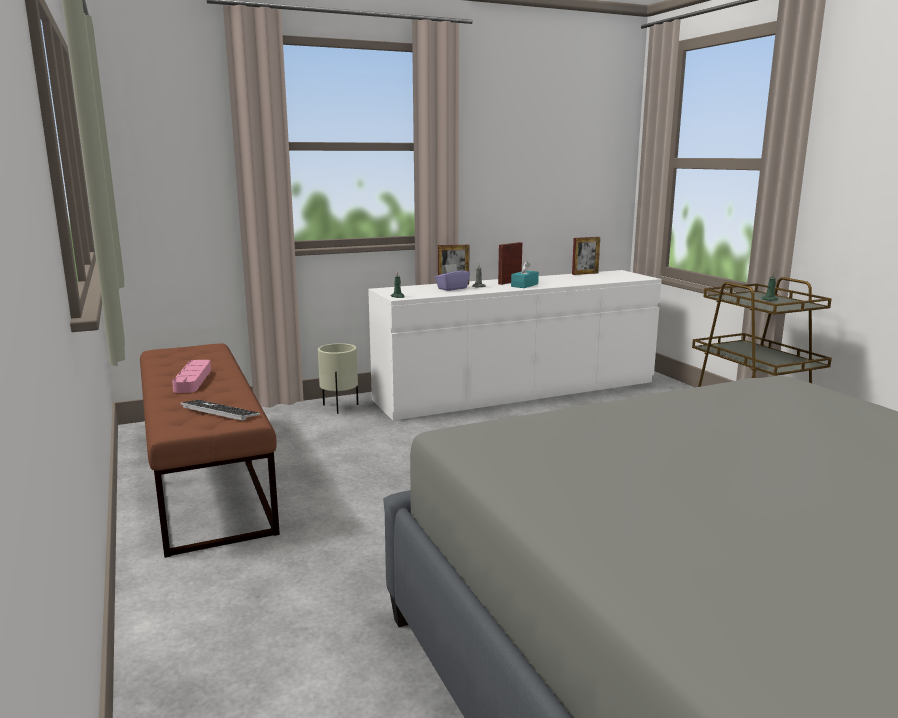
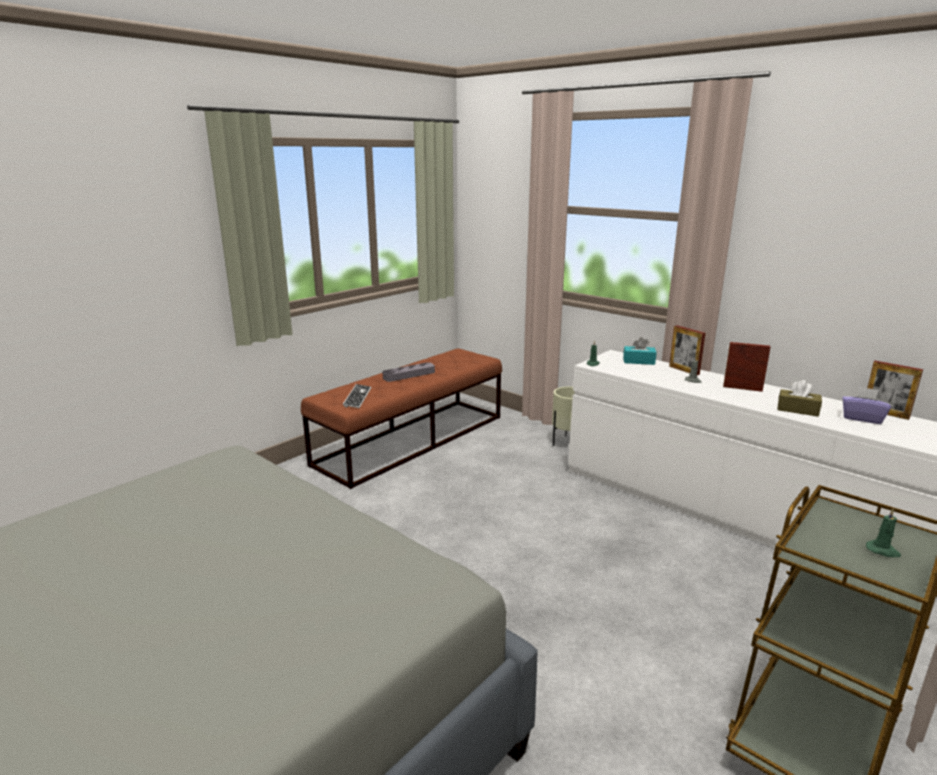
camera: 65 degrees right, 5 degrees up
(193, 380) = (409, 375): pink tray -> grey tray
(452, 288) = (663, 373): purple tissue box -> purple tissue box (861, 418)
(524, 285) = (740, 396): turquoise tissue box -> turquoise tissue box (638, 361)
(562, 282) = (797, 410): none -> brown tissue box

